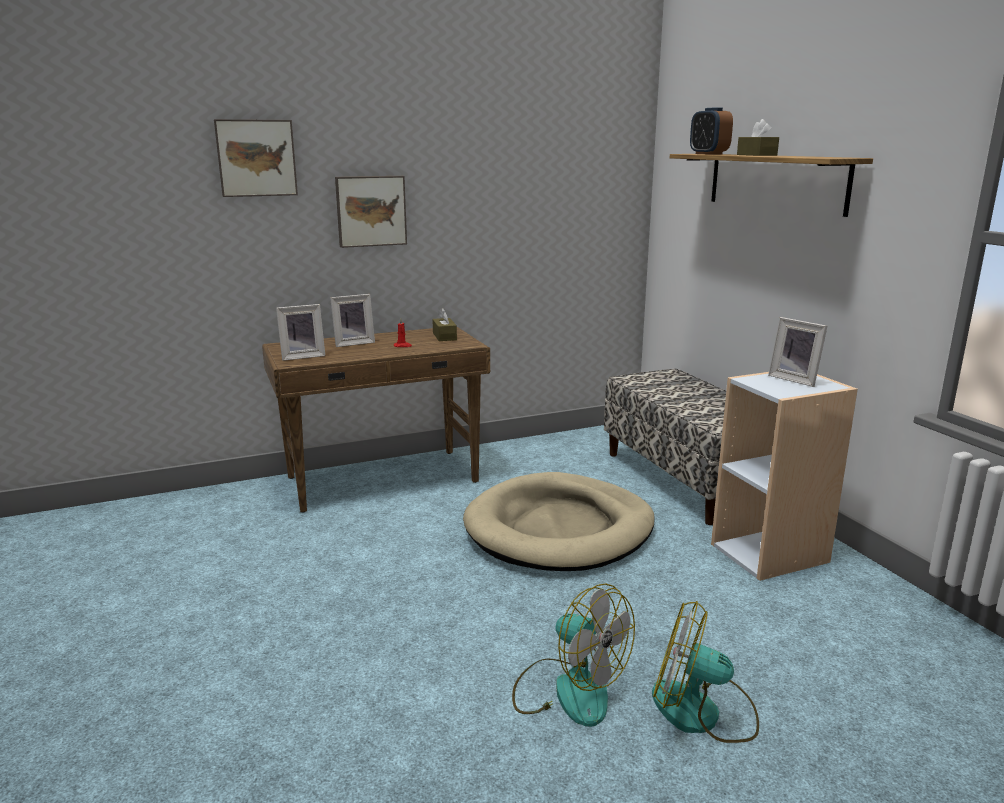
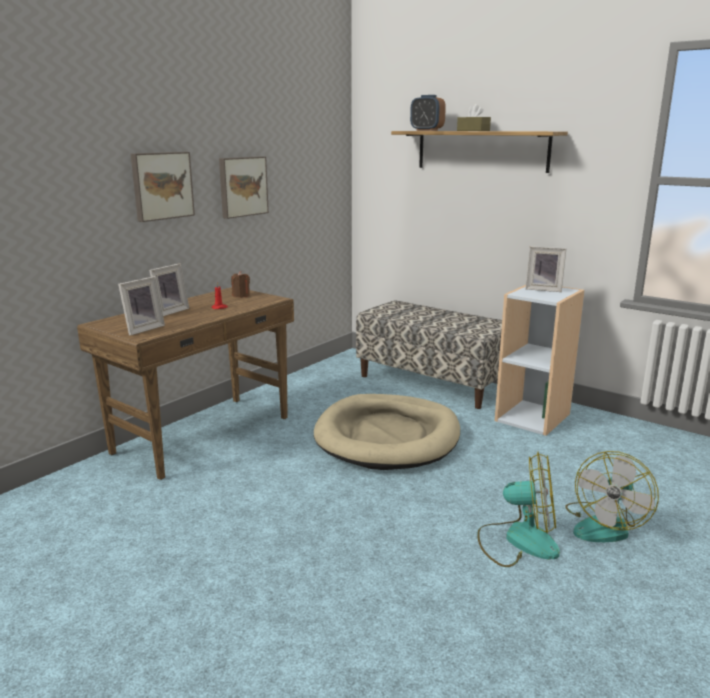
camera: 30 degrees left, 0 degrees up
(256, 158) = (59, 135): picture -> picture (242, 186)
(444, 336) = (241, 295): brown tissue box -> brown candle
(702, 713) = (604, 525): fan -> fan turned 45 degrees counterclockwise

